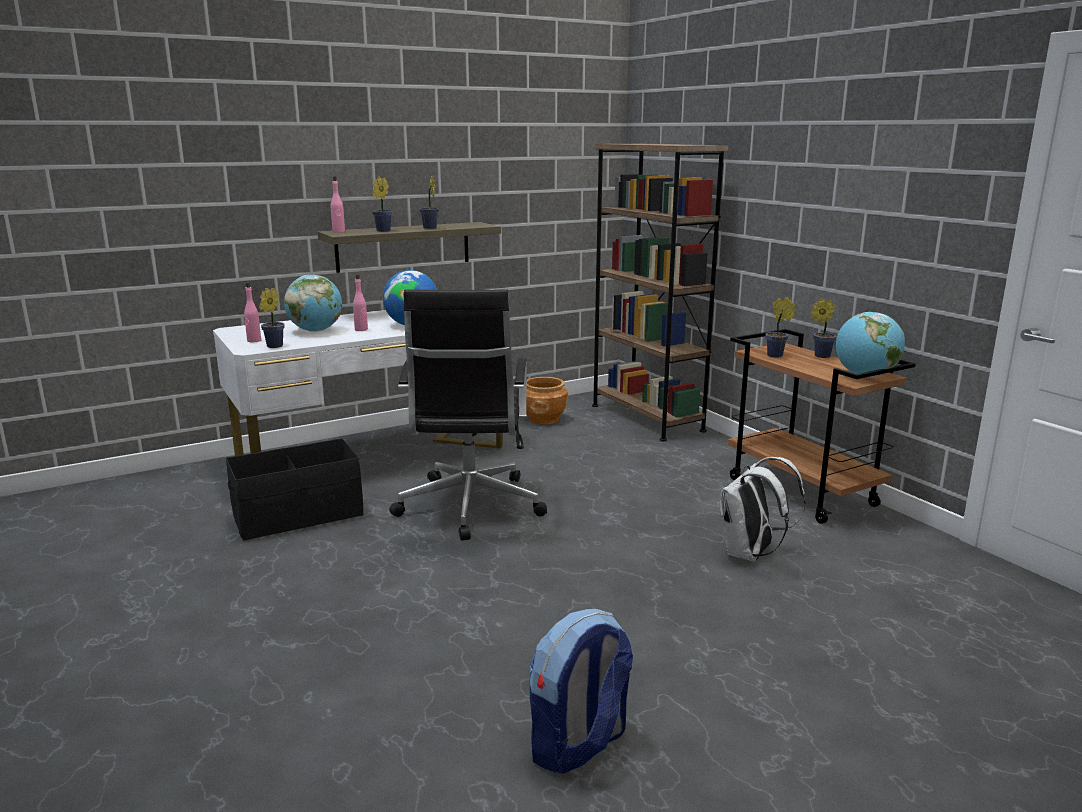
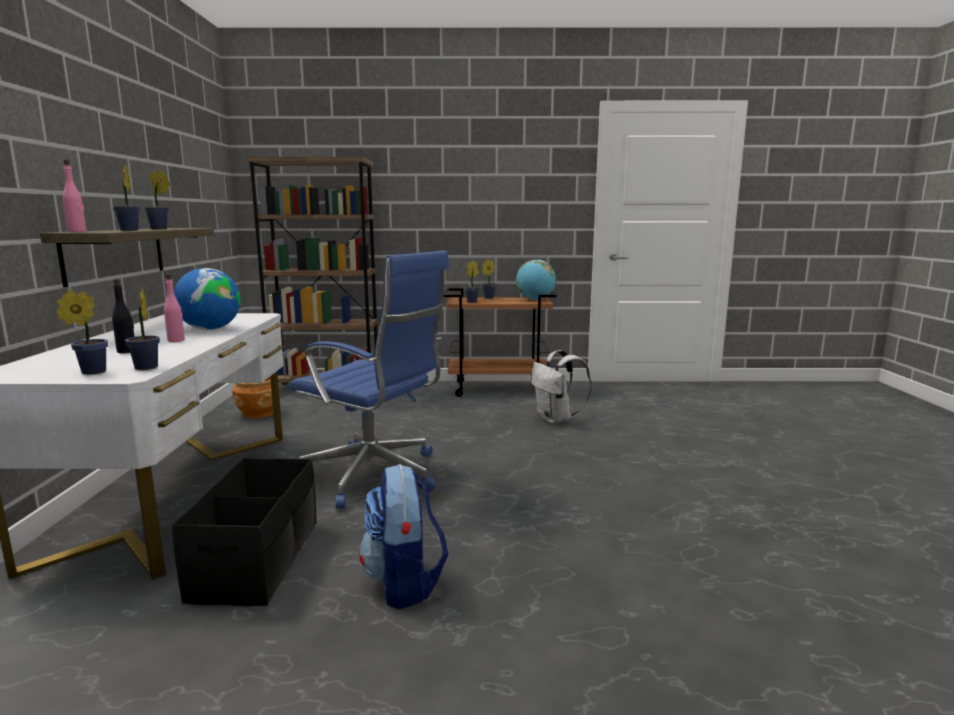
camera: 60 degrees left, 5 degrees down
(254, 341) = (90, 372): pink bottle -> potted plant
(315, 331) = (127, 351): globe -> black bottle
(469, 508) = (375, 476): black office chair -> blue office chair
(579, 745) = (735, 517): backpack -> backpack (404, 583)

